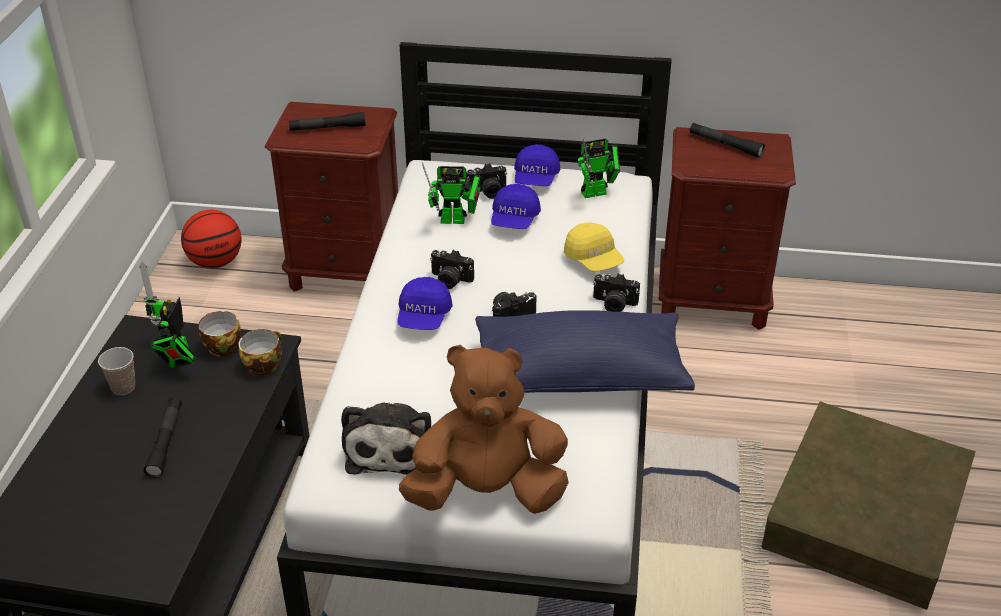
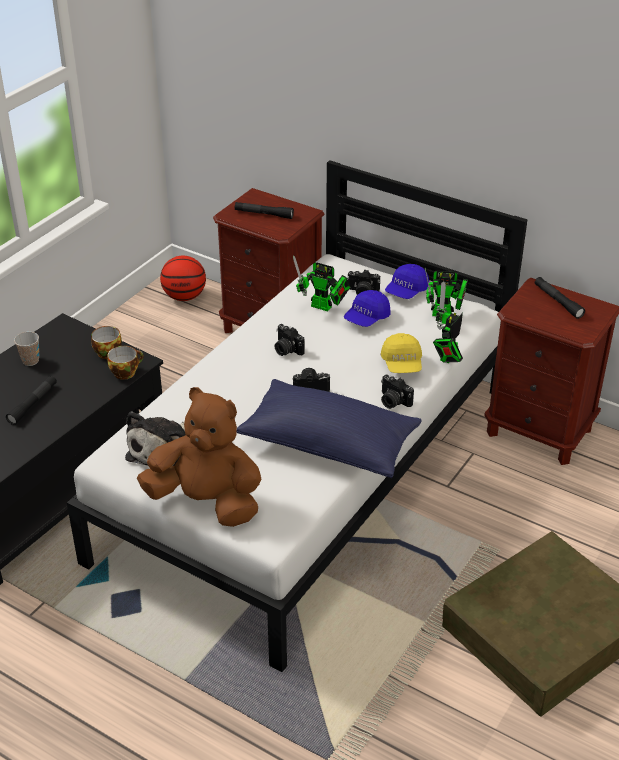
camera: 25 degrees right, 0 degrees up
(177, 361) = (74, 353): toy robot -> toy robot (447, 358)
(424, 317) = (250, 370): blue cap -> none

